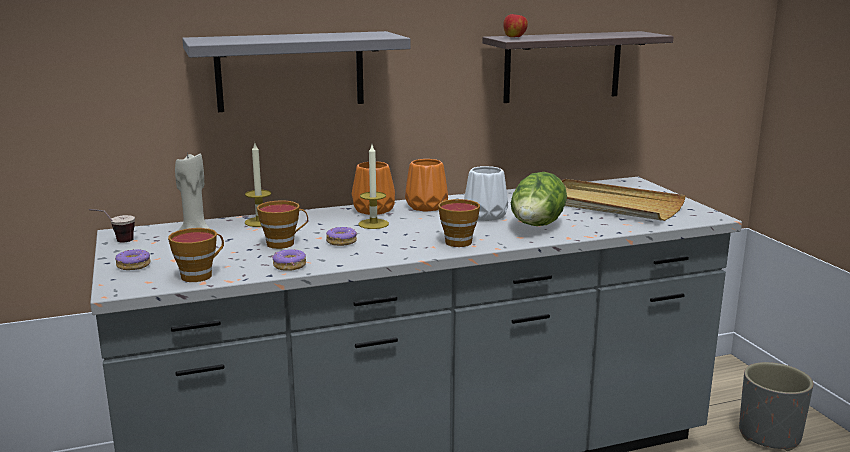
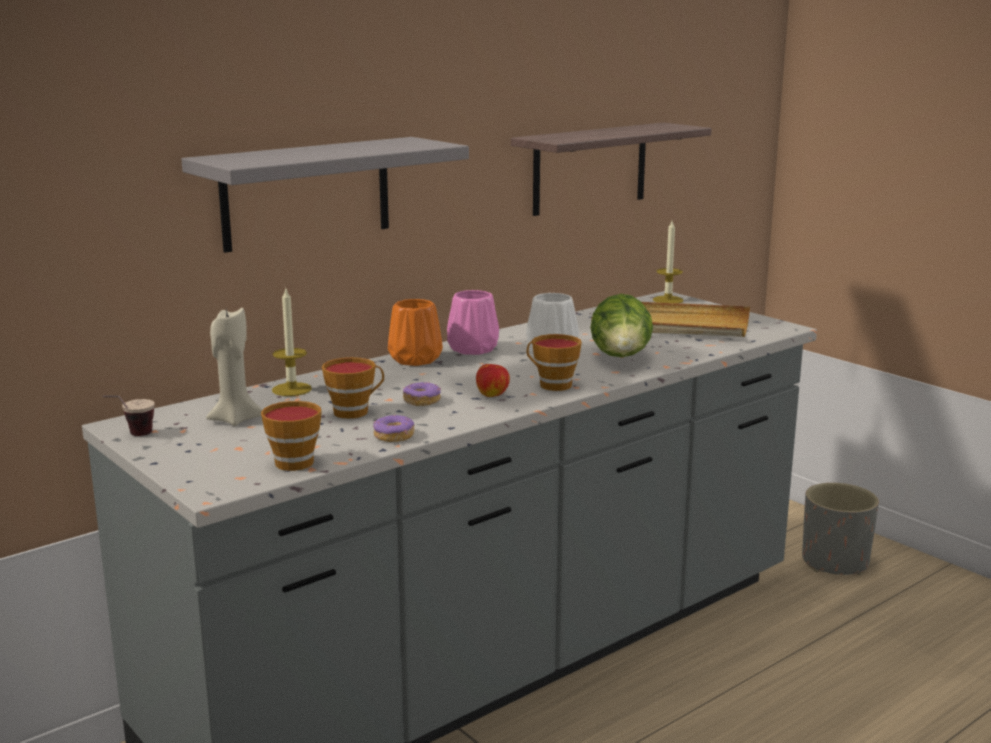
camera: 20 degrees left, 0 degrees up
(134, 265) = (195, 461): donut -> none
(373, 224) = (435, 376): candle -> candle (668, 300)
(427, 206) = (473, 348): orange vase -> pink vase
(515, 37) = (553, 137): apple -> apple (493, 395)

